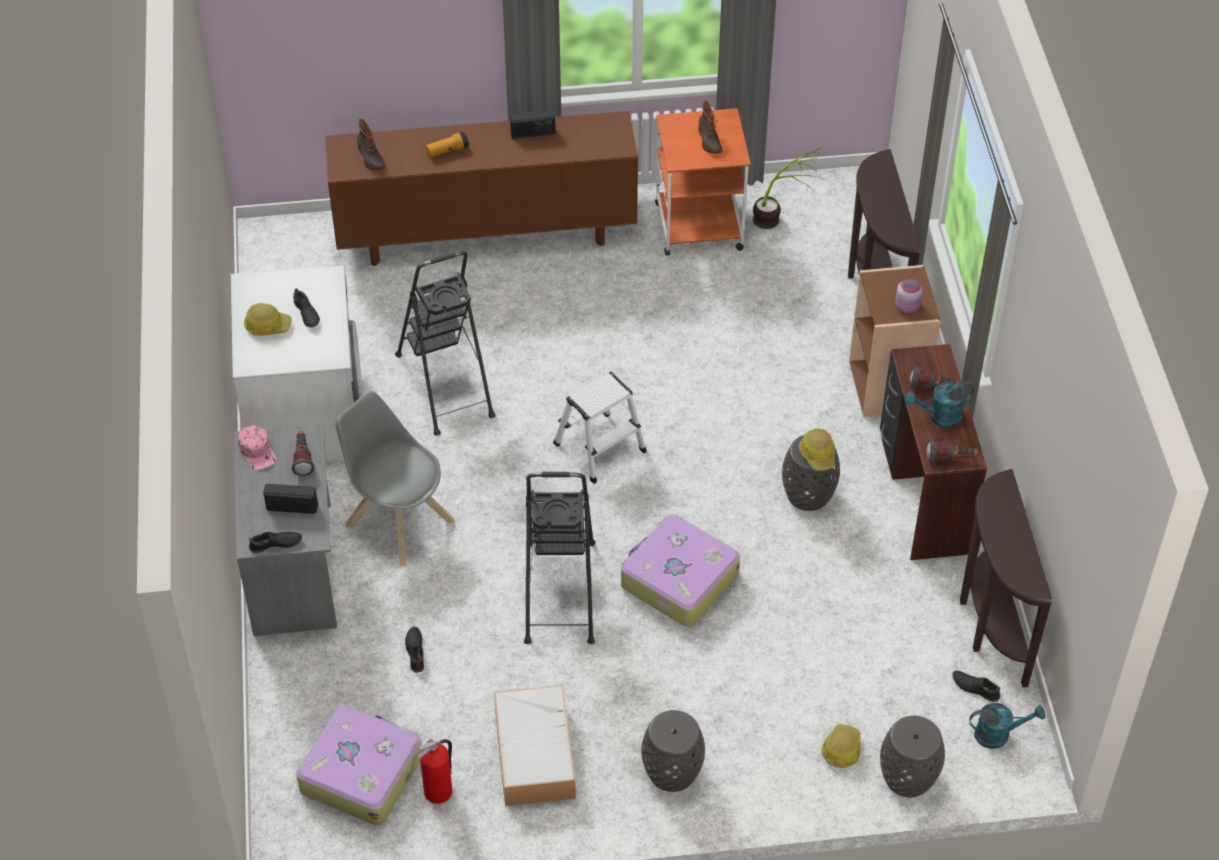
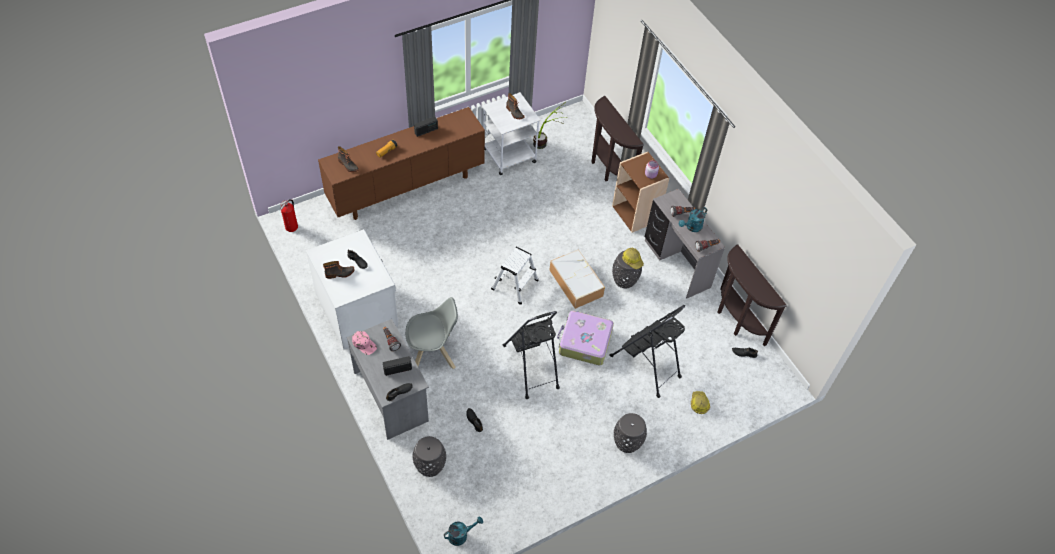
camera: 25 degrees left, 5 degrees up
(267, 325) = (340, 274): hard hat -> boot
(362, 772) = (477, 494): suitcase -> none
(397, 521) = (432, 354): grey chair -> grey chair turned 150 degrees clockwise
(439, 792) = (520, 491): fire extinguisher -> fire extinguisher (292, 227)
(445, 386) = (422, 274): step ladder -> step ladder (646, 366)
(534, 752) = (557, 454): storage box -> storage box (575, 282)
(700, 225) = (510, 155): orange cart -> white cart
(908, 777) = (735, 408): grey stool -> grey stool (430, 465)
(921, 495) = (676, 264): brown desk -> grey desk
(998, 734) = (764, 373): turquoise watering can -> turquoise watering can (461, 535)

